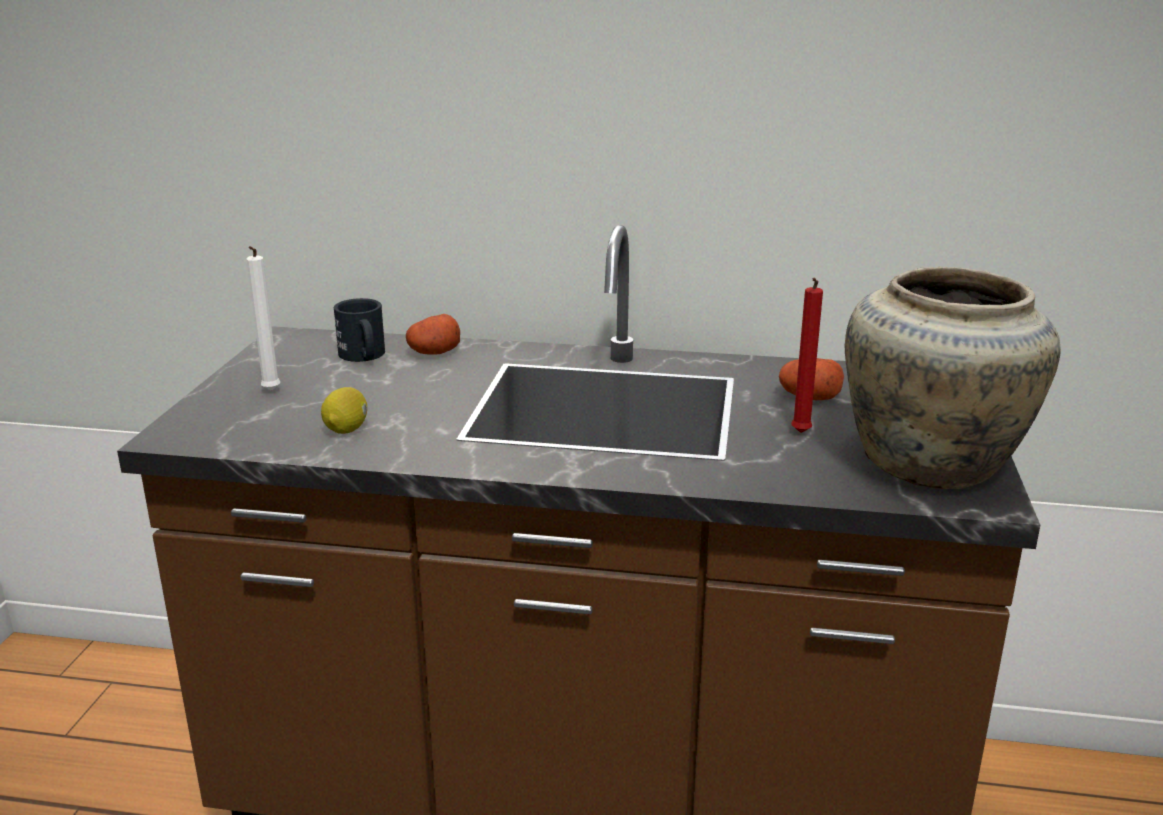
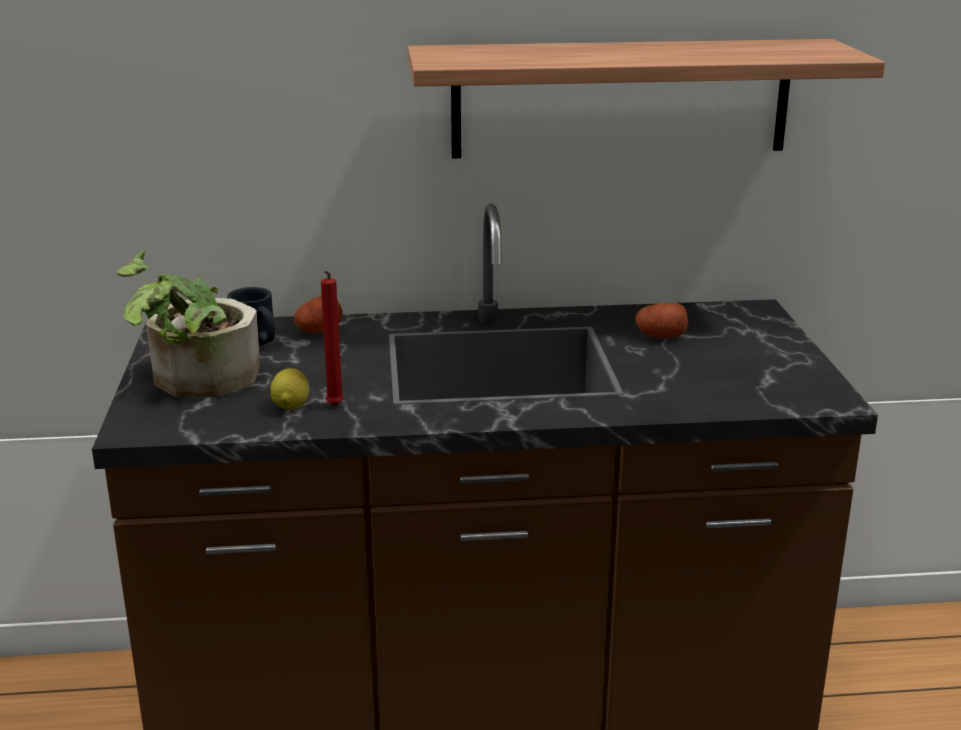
camera: 15 degrees left, 0 degrees up
(270, 392) = (194, 381): white candle -> potted plant
(793, 113) = (621, 98): none -> shelf
(800, 434) = (670, 367): red candle -> red candle (334, 407)
(934, 465) = (783, 379): beige vase -> none

